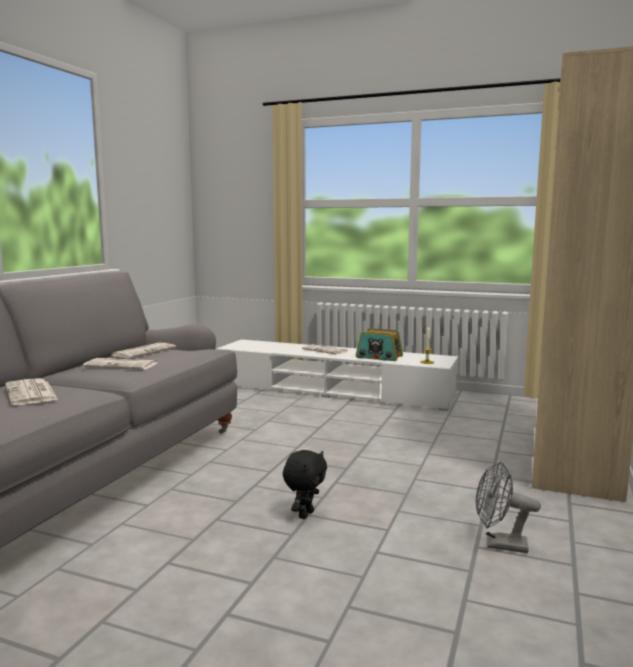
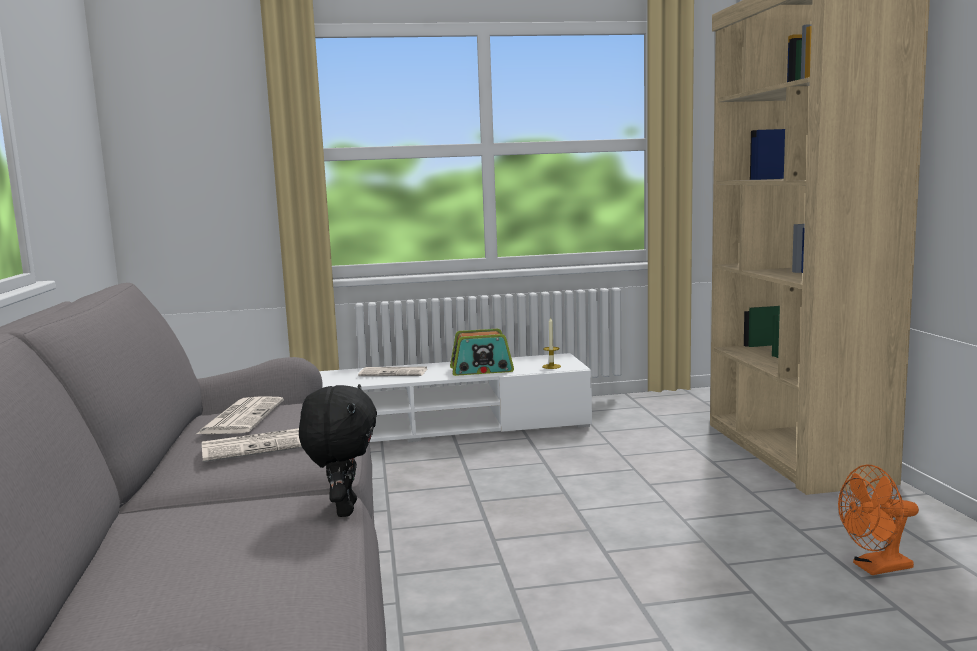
camera: 30 degrees left, 0 degrees up
(31, 393) = (232, 527): newspaper -> none
(305, 514) = (636, 606): black plush toy -> black plush toy (343, 509)
(499, 544) = (875, 568): grey fan -> orange fan

